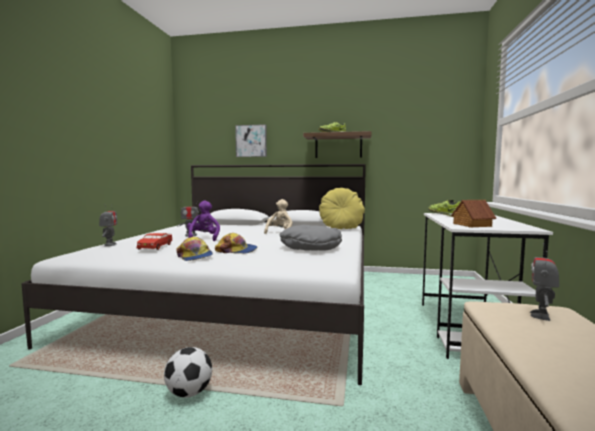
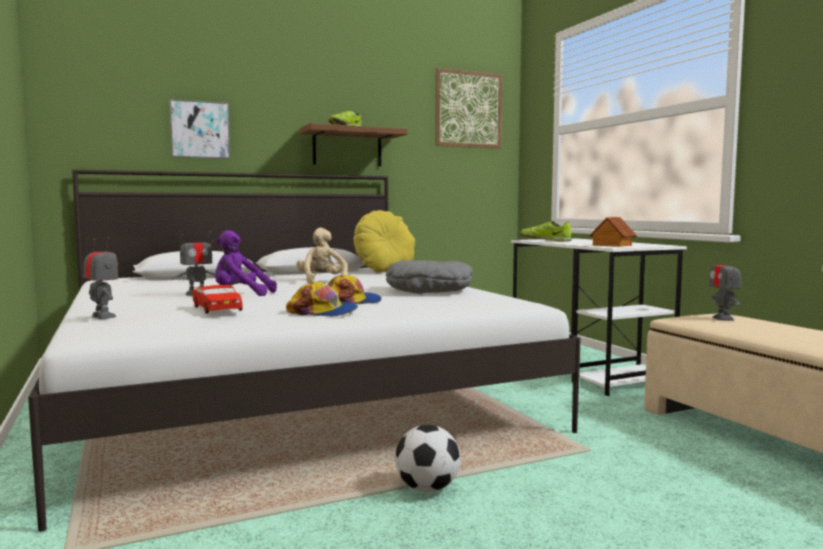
camera: 35 degrees left, 0 degrees up
(204, 238) = (240, 295): purple plush toy -> purple plush toy turned 45 degrees counterclockwise
(434, 112) = (468, 108): none -> picture

